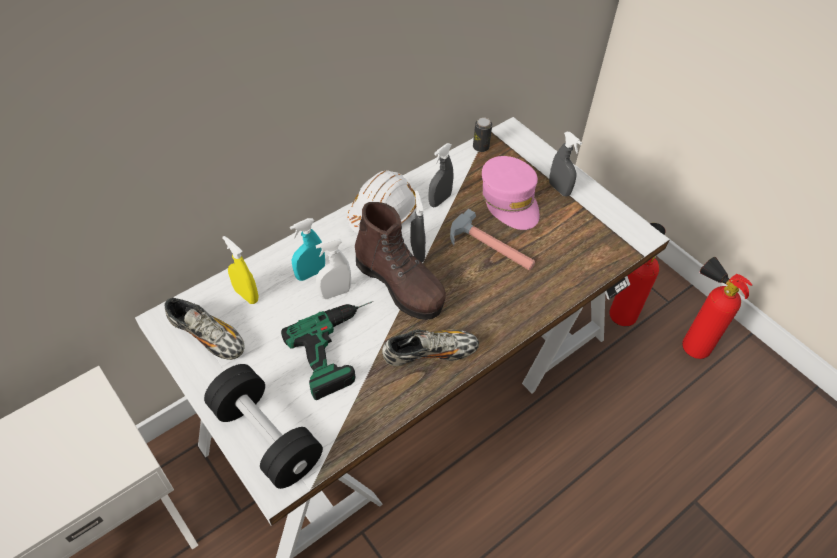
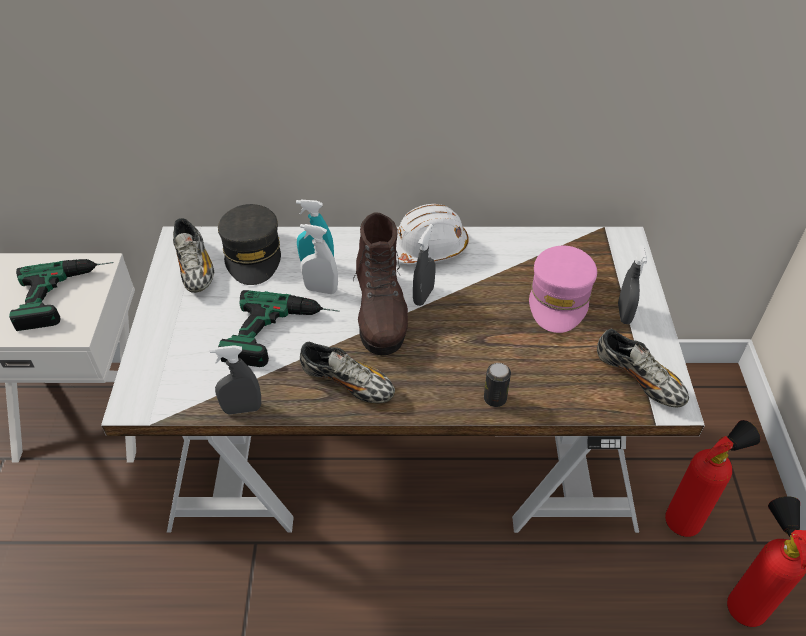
camera: 40 degrees right, 5 degrees down
(85, 435) = (67, 295): none -> power drill
(246, 295) = (252, 253): yellow spray bottle -> grey cap
(266, 437) = (160, 365): black dumbbell -> none
(439, 200) = (490, 263): grey spray bottle -> grey spray bottle (242, 409)
(480, 147) = (579, 238): can -> can (495, 398)
(491, 248) = (496, 329): hammer -> none
(608, 231) = (639, 379): none -> shoe

